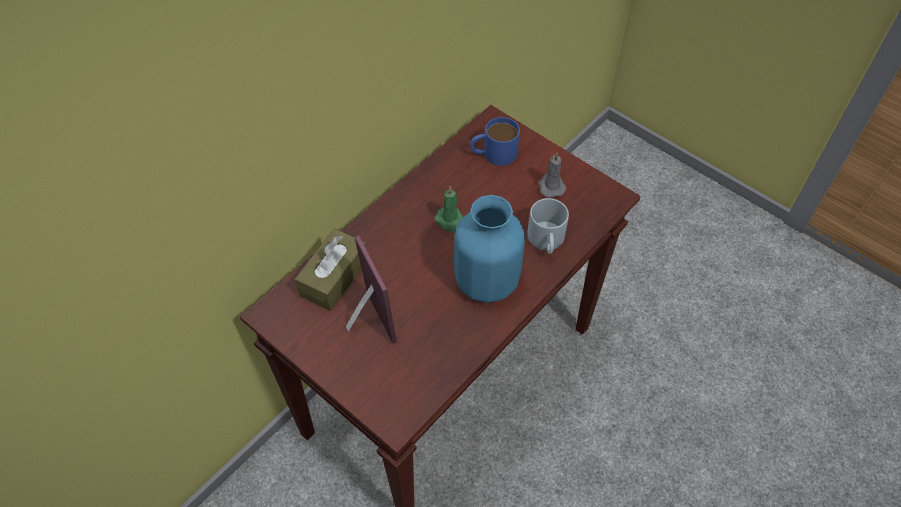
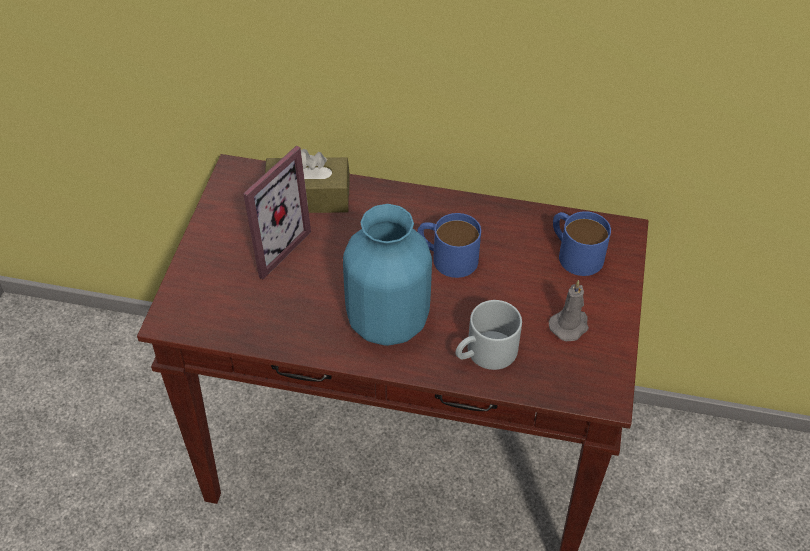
camera: 60 degrees right, 5 degrees down
(451, 221) = (446, 257): green candle -> blue mug

